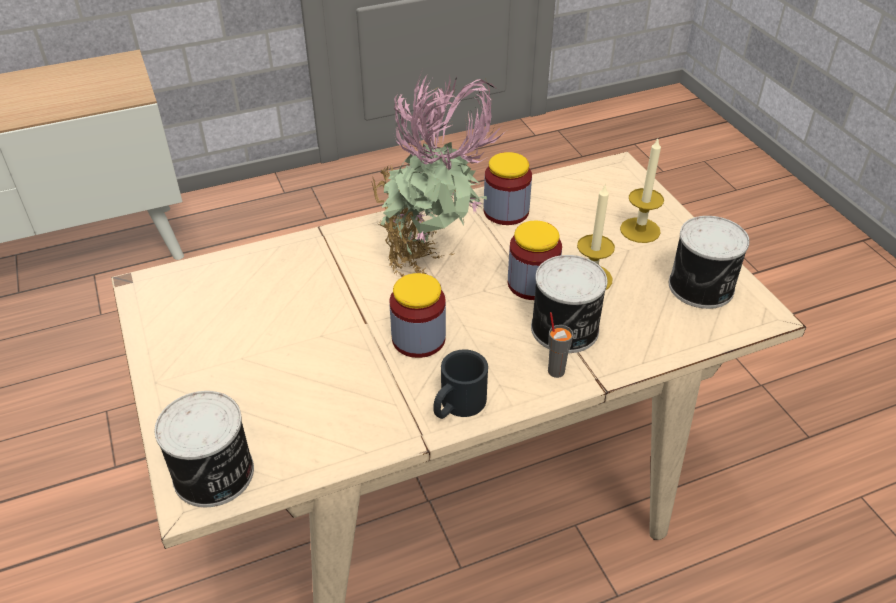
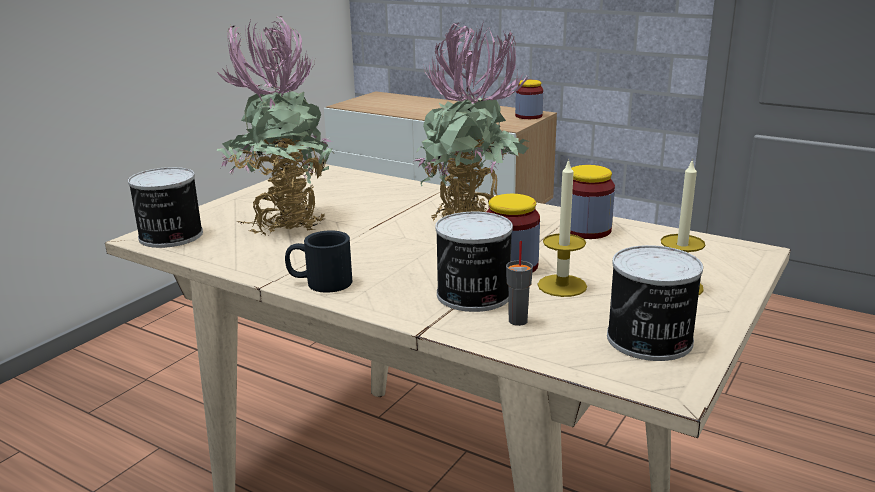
camera: 55 degrees right, 20 degrees down
(283, 372) = (284, 223): none -> potted plant
(418, 339) = (377, 248): jar -> jar (528, 116)
(556, 370) = (413, 306): grey cup -> grey cup (518, 320)

